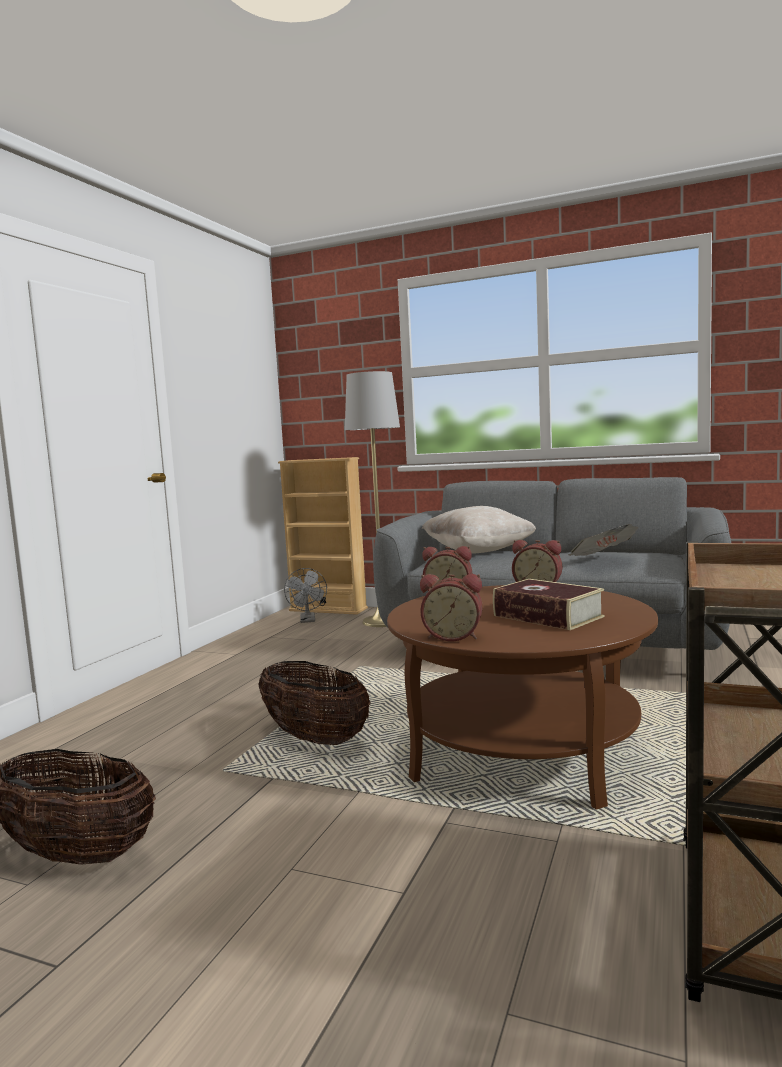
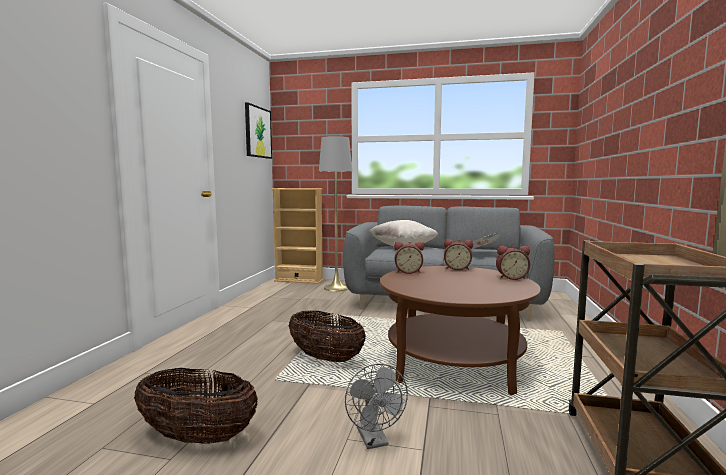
camera: 10 degrees left, 0 degrees up
(251, 373) = (257, 132): none -> picture
(308, 620) = (289, 287): grey fan -> grey fan (374, 440)
(453, 636) = (431, 294): alarm clock -> alarm clock (511, 278)
(547, 616) = (476, 283): book -> none

